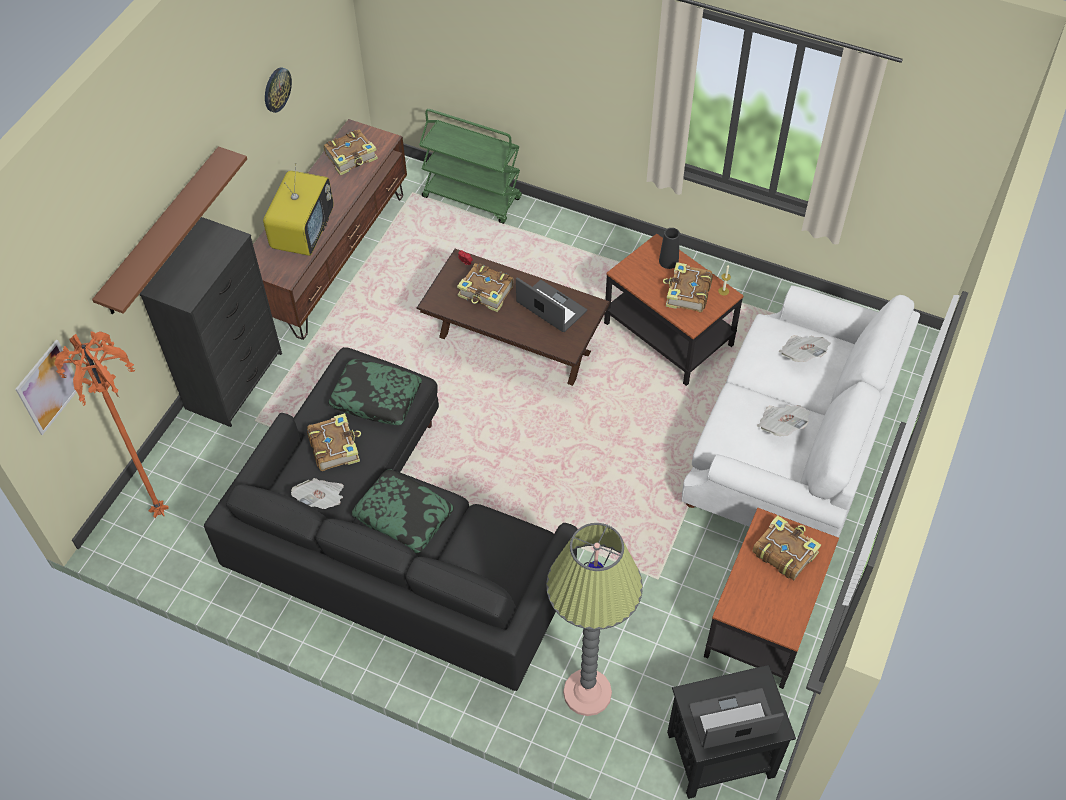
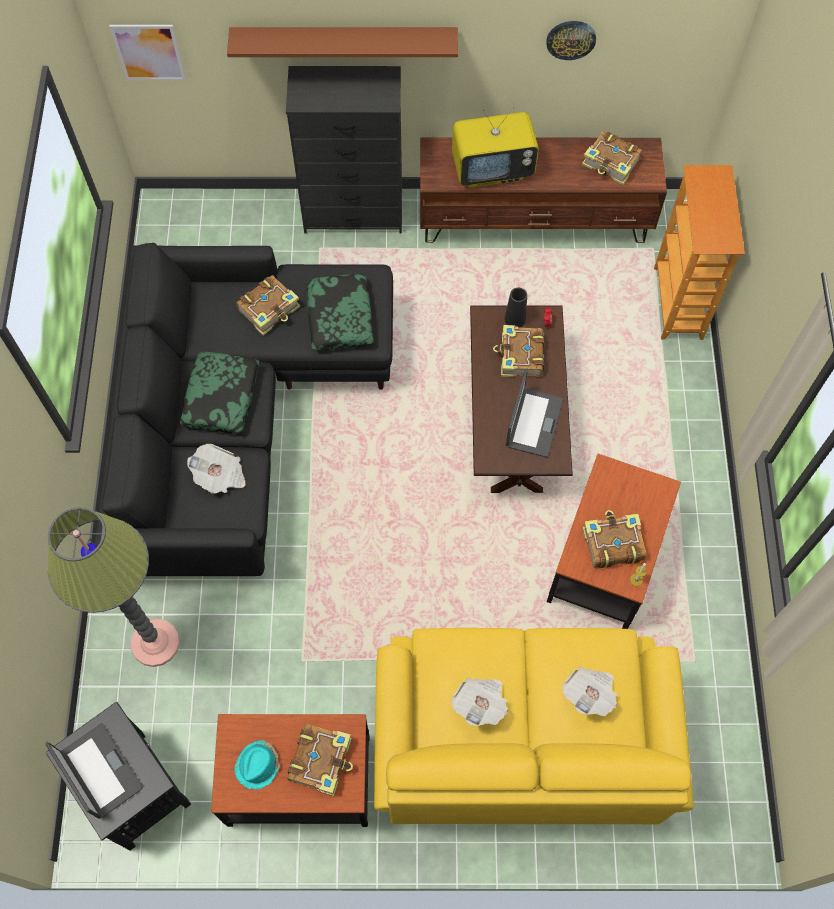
camera: 65 degrees right, 10 degrees up
(161, 510) = (198, 225): orange floor lamp -> none
(321, 500) = (209, 325): newspaper -> newspaper (220, 476)
(472, 198) = (679, 303): green cart -> bookcase
(668, 261) = (647, 508): black vase -> black vase (515, 319)
(771, 600) = (258, 766): none -> turquoise hat
(790, 447) = (520, 737): white sofa -> yellow sofa

